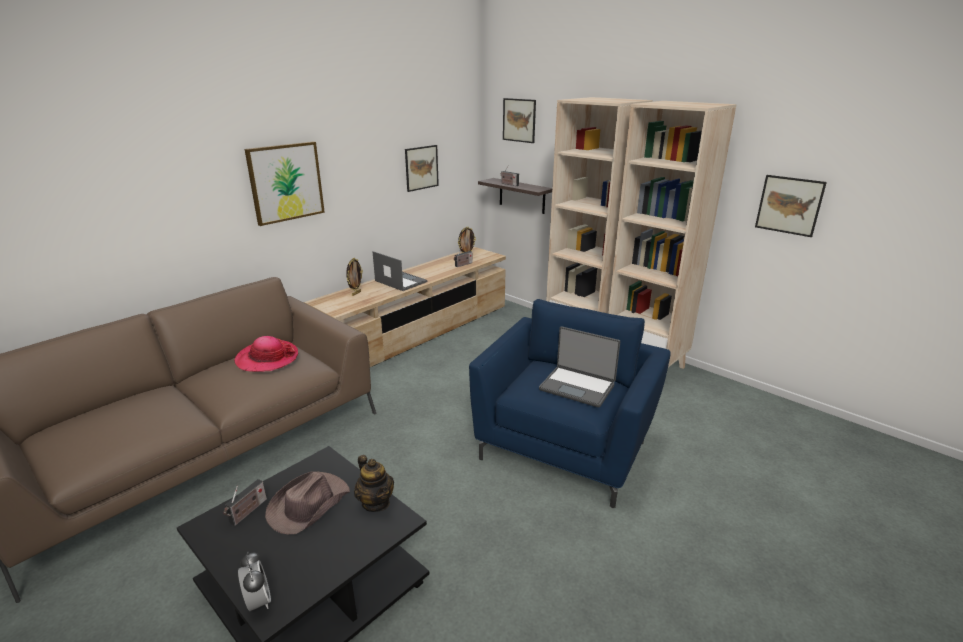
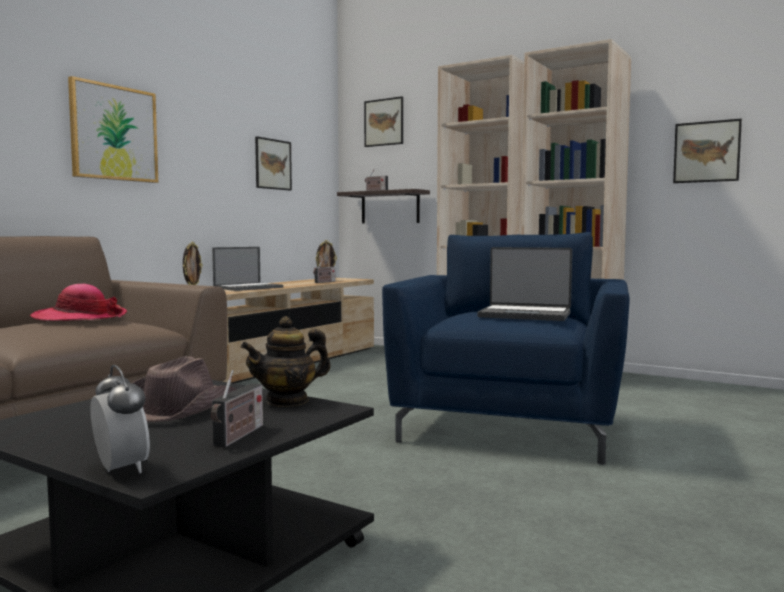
camera: 10 degrees left, 20 degrees down
(247, 512) = (75, 416): radio -> radio (238, 436)
(376, 502) = (287, 401): teapot -> teapot turned 105 degrees clockwise
(400, 281) = (248, 287): laptop -> laptop turned 105 degrees clockwise

